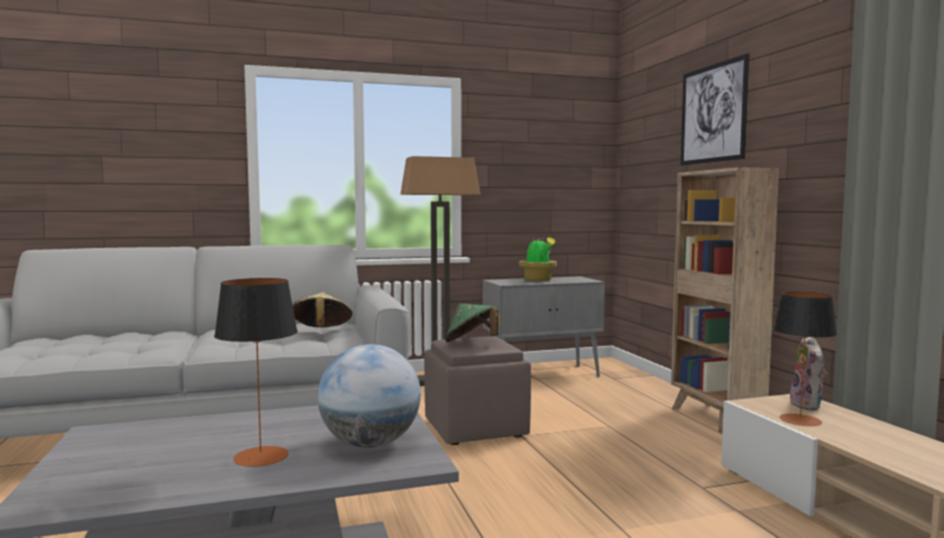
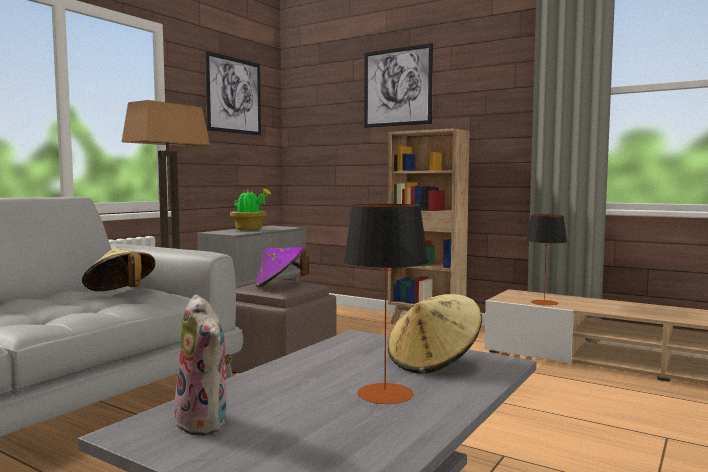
camera: 40 degrees left, 0 degrees up
(370, 444) = (433, 362): globe -> beige hat
(471, 343) = (280, 285): green hat -> purple hat
(547, 138) = (234, 95): none -> picture
(808, 405) = (529, 295): plush toy -> plush toy (206, 423)

